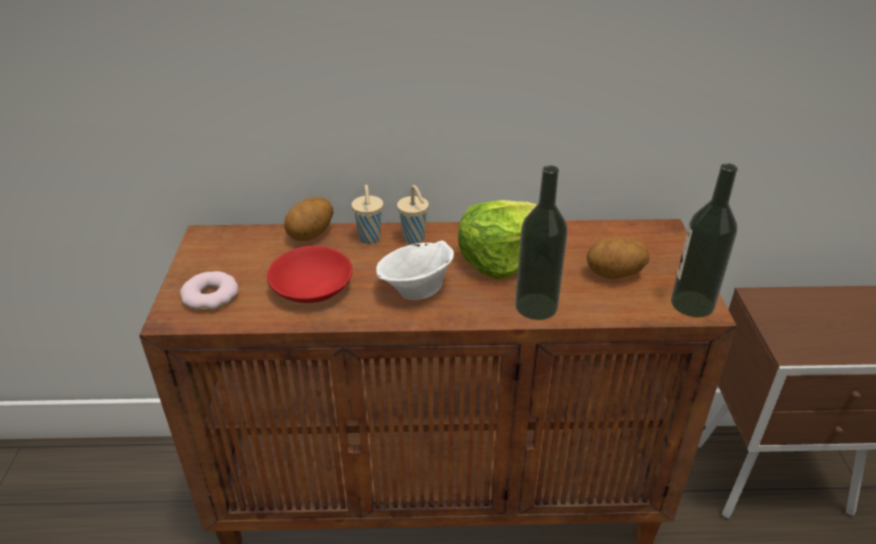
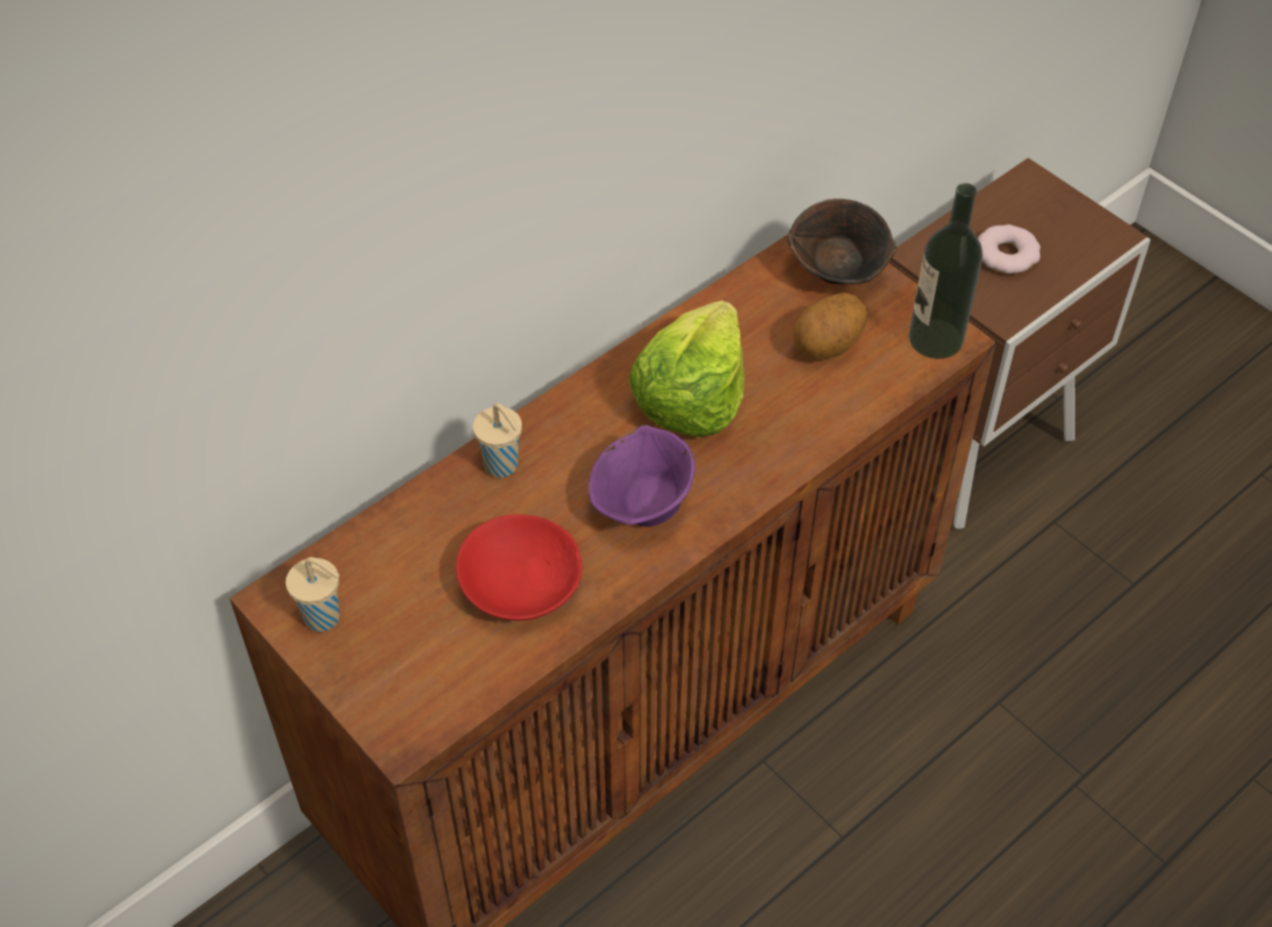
camera: 40 degrees left, 15 degrees up
(211, 296) = (412, 677): donut -> donut (1006, 254)
(311, 235) = (422, 507): potato -> none
(414, 239) = (558, 432): beige cup -> beige cup (324, 618)
(415, 291) = (642, 507): white bowl -> purple bowl
(536, 306) = (791, 443): bottle -> none
(660, 247) = (838, 273): none -> brown bowl

